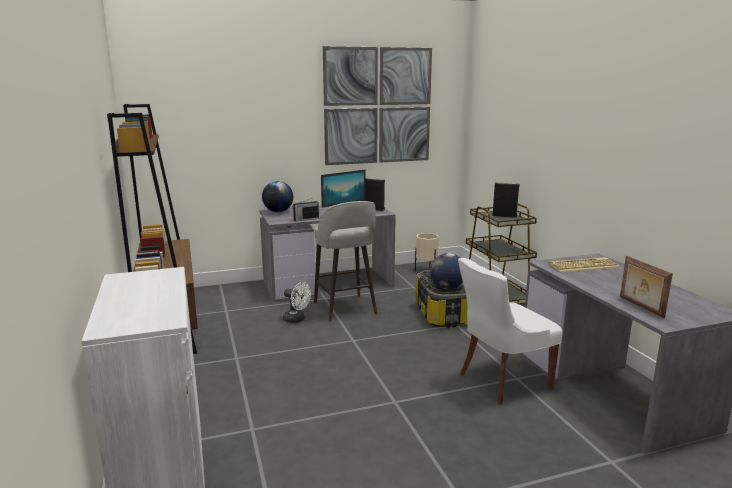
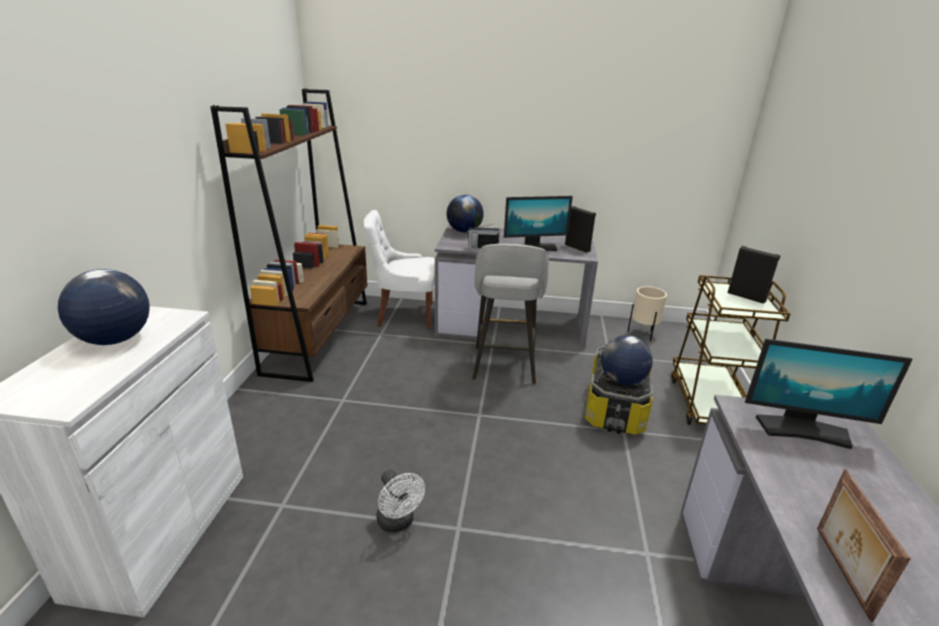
camera: 25 degrees right, 10 degrees up
(138, 290) = (115, 339): none -> globe
(297, 319) = (440, 366): white fan -> white fan (398, 523)
(378, 106) = (614, 110): picture -> none
(501, 381) = (621, 549): white chair -> white chair (404, 315)
(583, 265) = (803, 430): keyboard -> monitor

